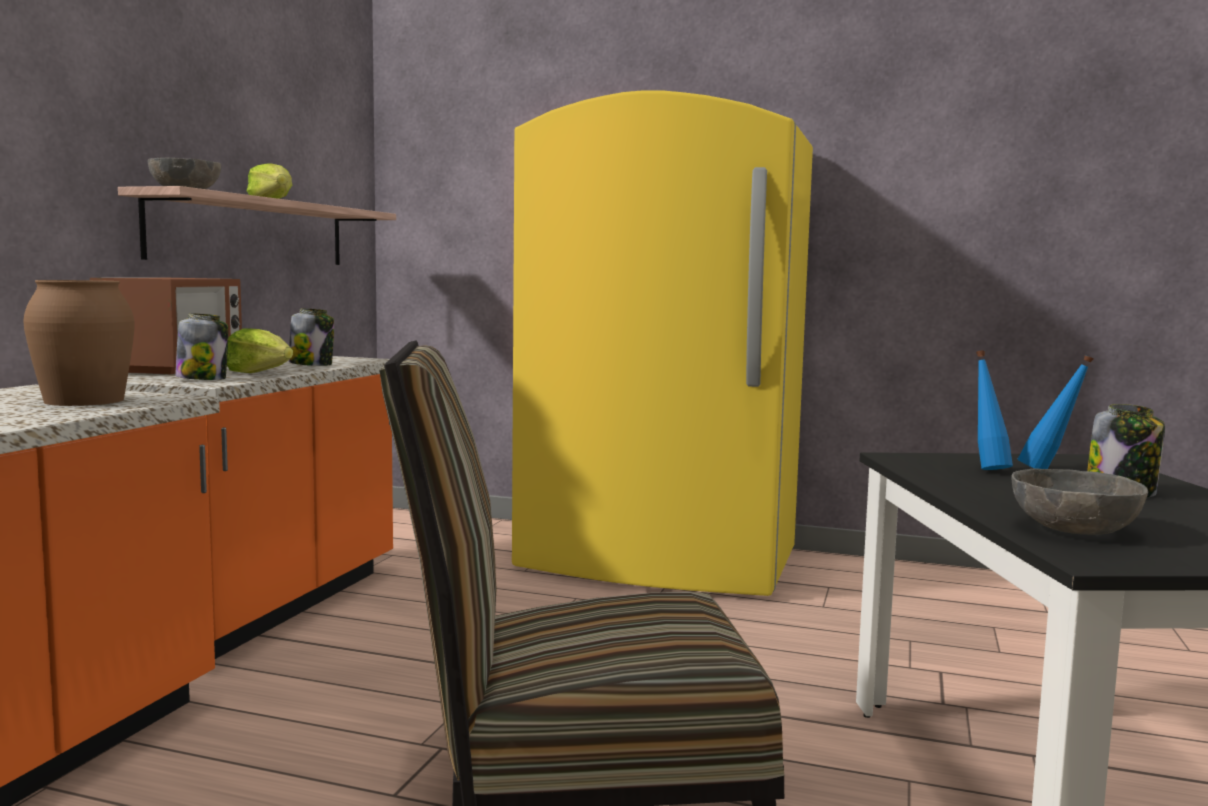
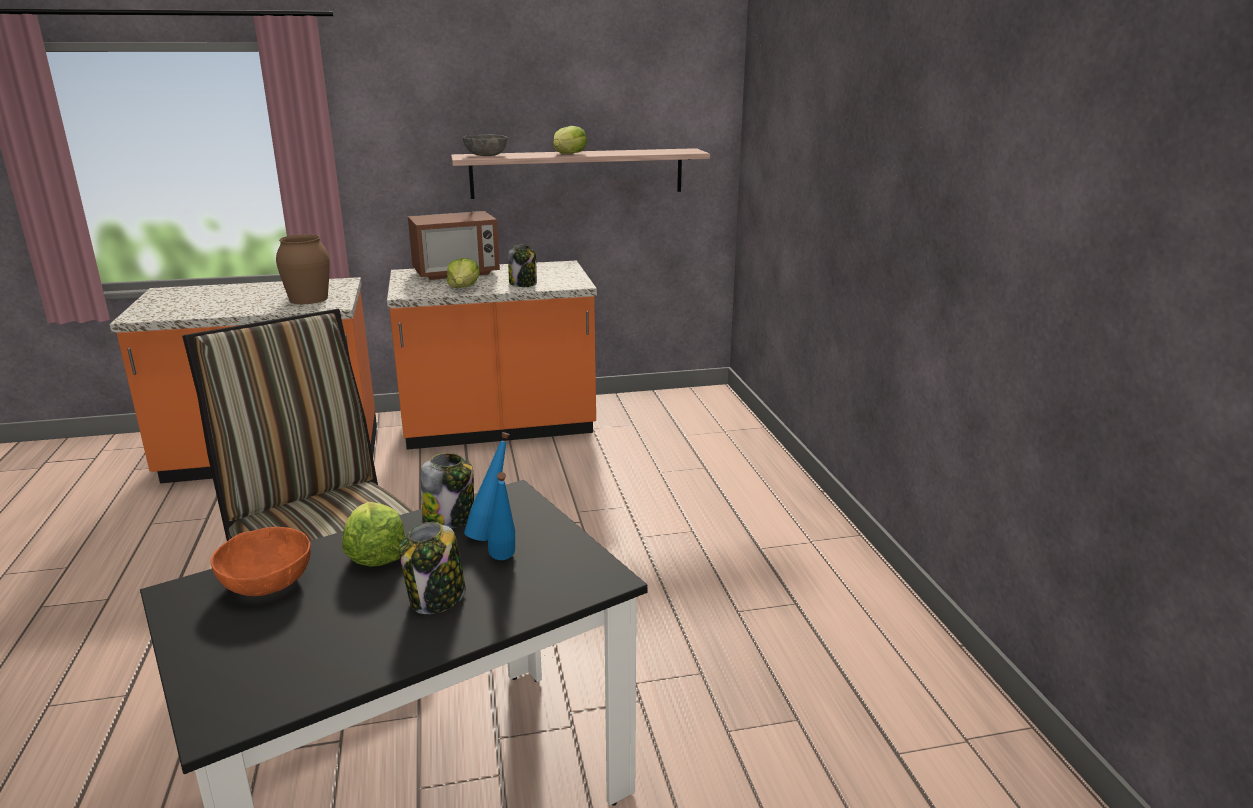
camera: 60 degrees right, 15 degrees up
(202, 379) = (417, 289): jar -> jar (450, 518)
(658, 562) = (752, 512): yellow fridge -> none
(1014, 496) = (376, 554): none -> lettuce
(1072, 529) = (267, 582): grey bowl -> orange bowl

